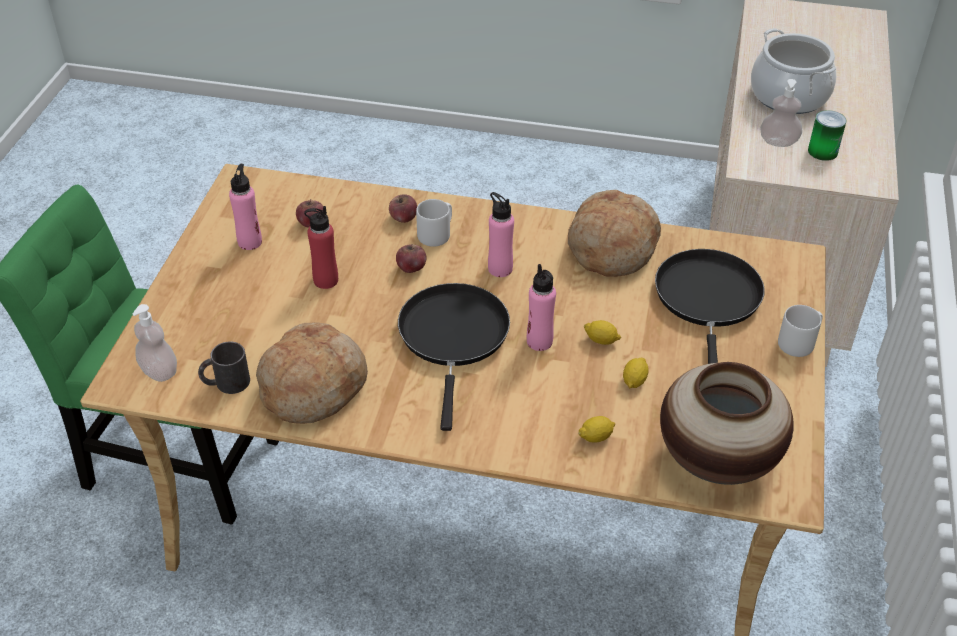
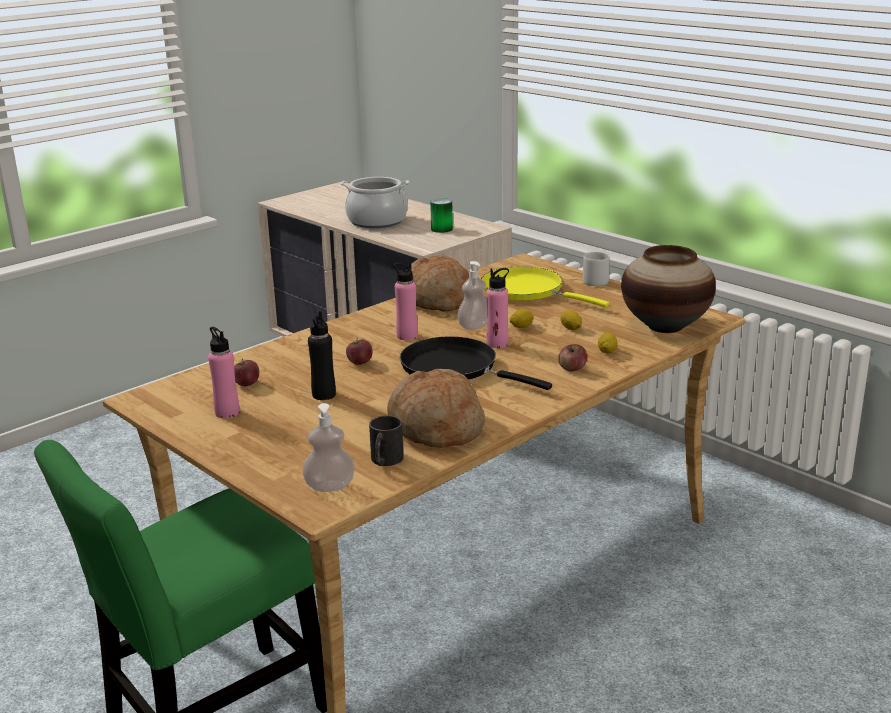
camera: 55 degrees left, 20 degrees down
(325, 280) = (324, 395): red bottle -> black bottle
(403, 218) = (299, 351): apple -> apple (572, 369)
(436, 234) = (336, 345): grey mug -> none
(708, 300) = (527, 291): black frying pan -> yellow frying pan
(778, 142) = (414, 235): soap dispenser -> soap dispenser (474, 326)

